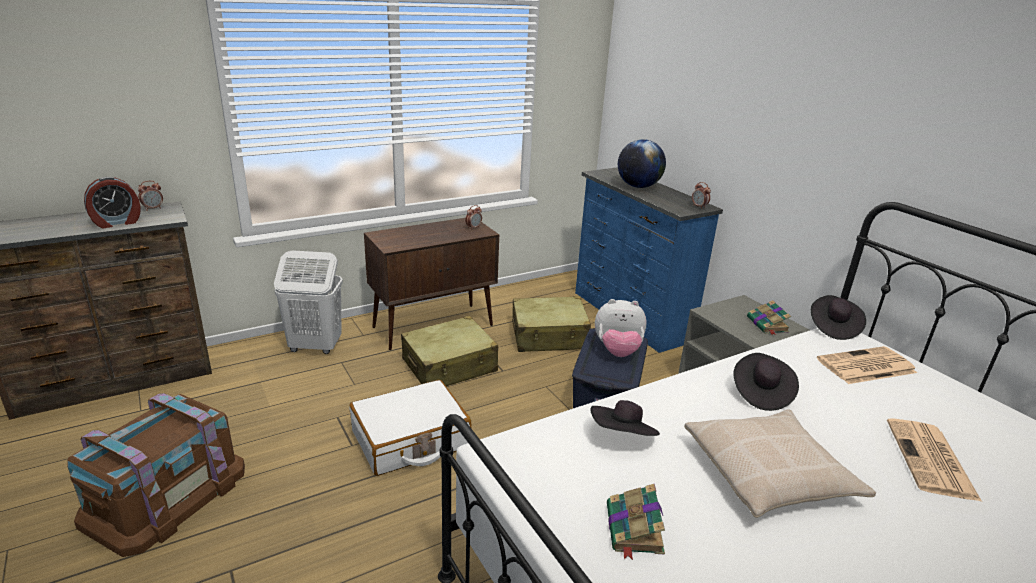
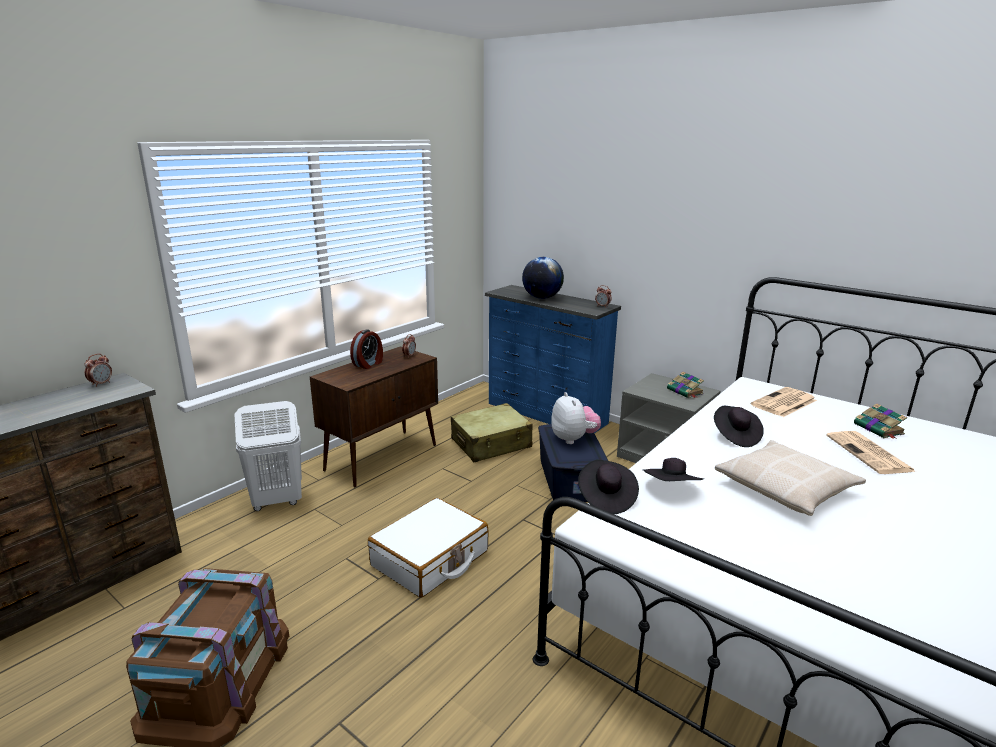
camera: 20 degrees left, 5 degrees down
(117, 222) = (75, 403): alarm clock -> alarm clock (368, 364)
(450, 366) = (421, 488): beige suitcase -> none
(617, 351) = (573, 439): plush toy -> plush toy turned 90 degrees counterclockwise
(634, 530) = (735, 550): book -> book (879, 429)
(833, 328) = (742, 381): black hat -> black hat (606, 498)

